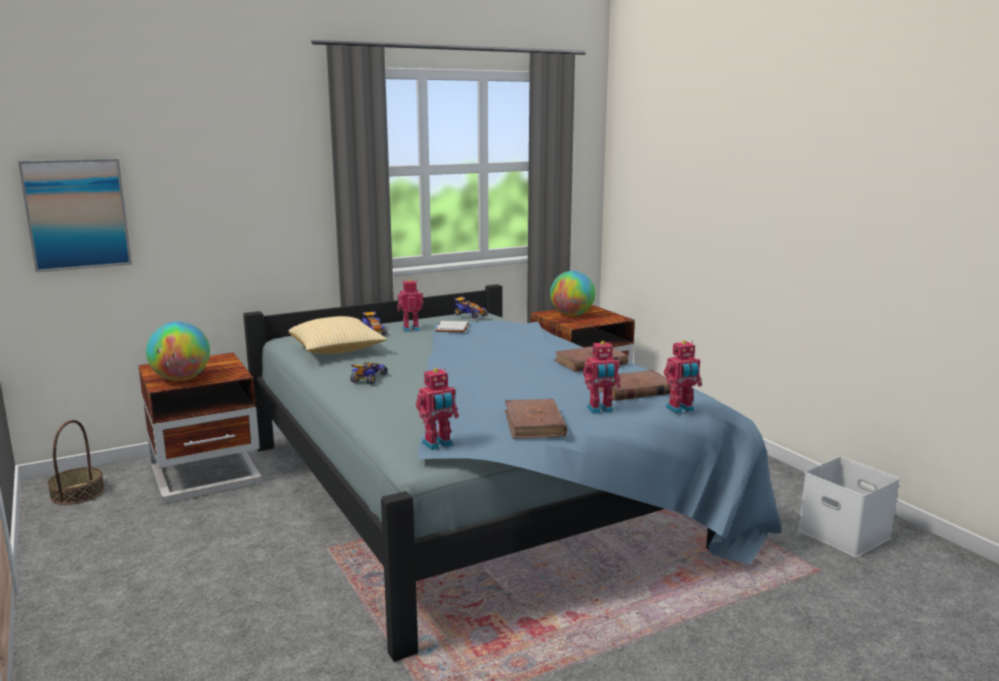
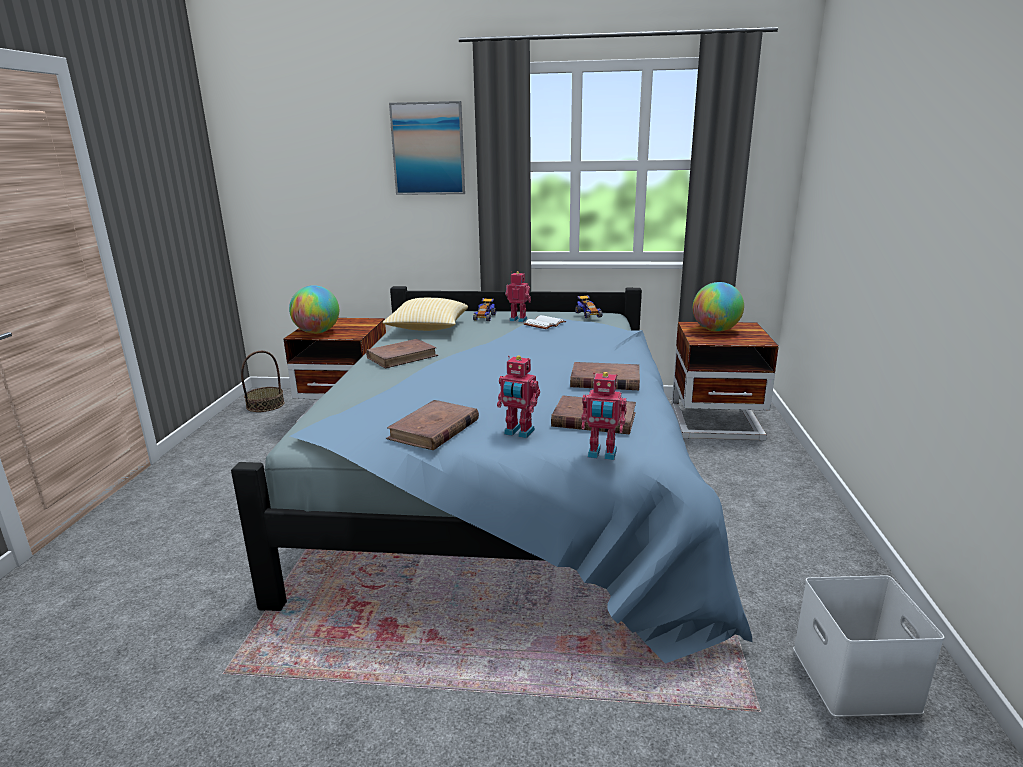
camera: 35 degrees right, 5 degrees up
(77, 214) = (282, 195): picture -> picture (428, 149)
(369, 379) = (402, 357): toy car -> brown book
(438, 444) = (324, 427): toy robot -> none

